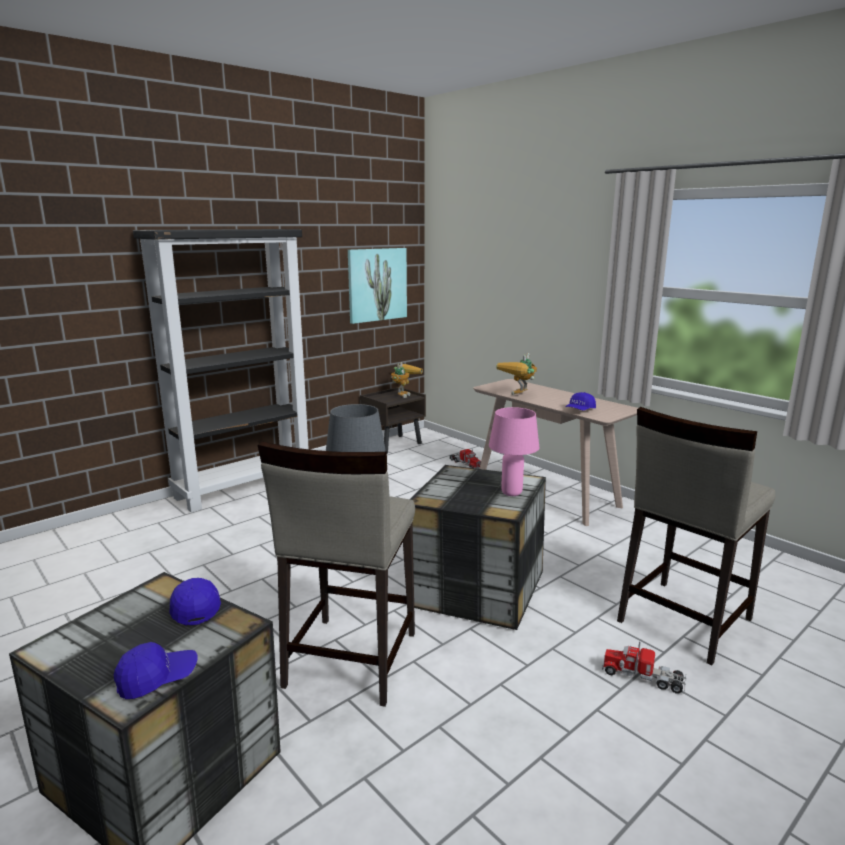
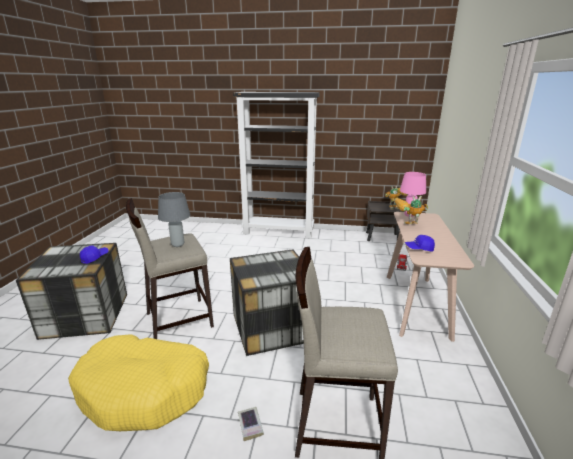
camera: 50 degrees right, 5 degrees up
(157, 679) = (44, 272): blue cap -> none
(377, 284) = (393, 131): picture -> none
(494, 751) = (145, 390): none -> yellow dog bed
(511, 493) = (277, 276): pink table lamp -> pink table lamp (409, 215)
(643, 677) = (250, 425): toy truck -> book

